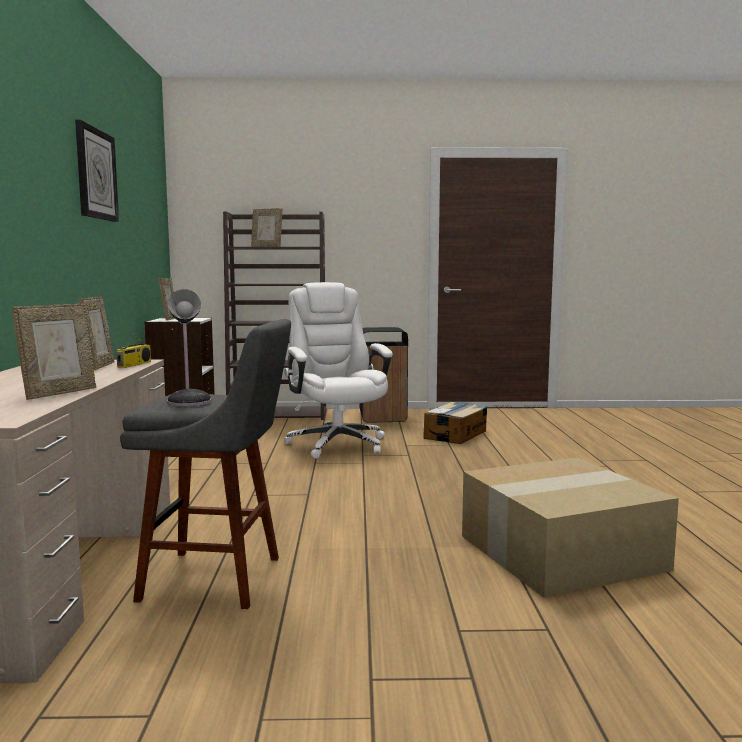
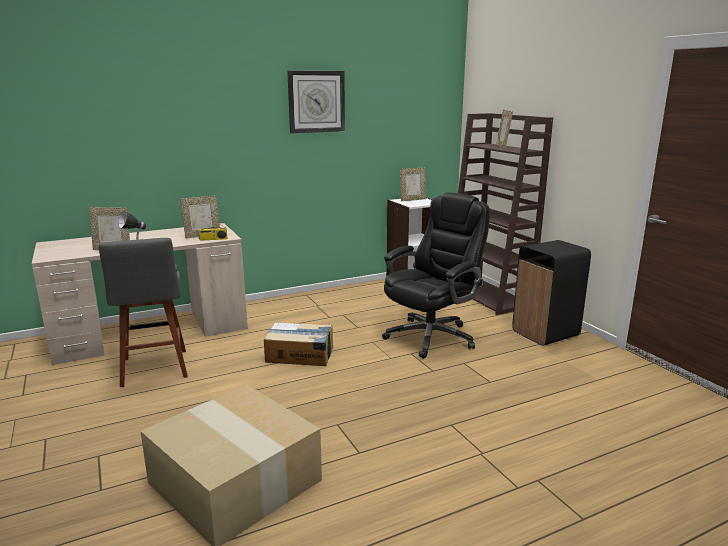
camera: 65 degrees right, 10 degrees up
(337, 443) = (432, 337): white office chair -> black office chair
(456, 434) = (531, 378): cardboard box -> cardboard box (300, 355)

